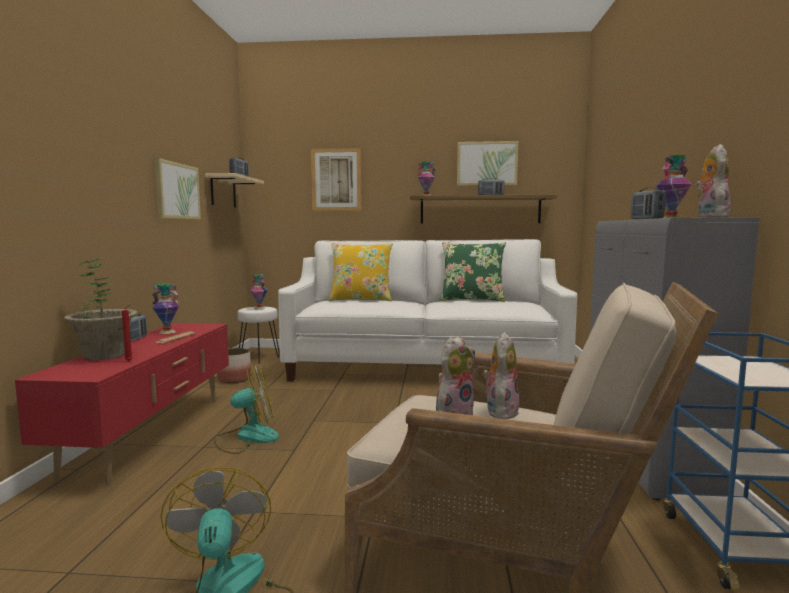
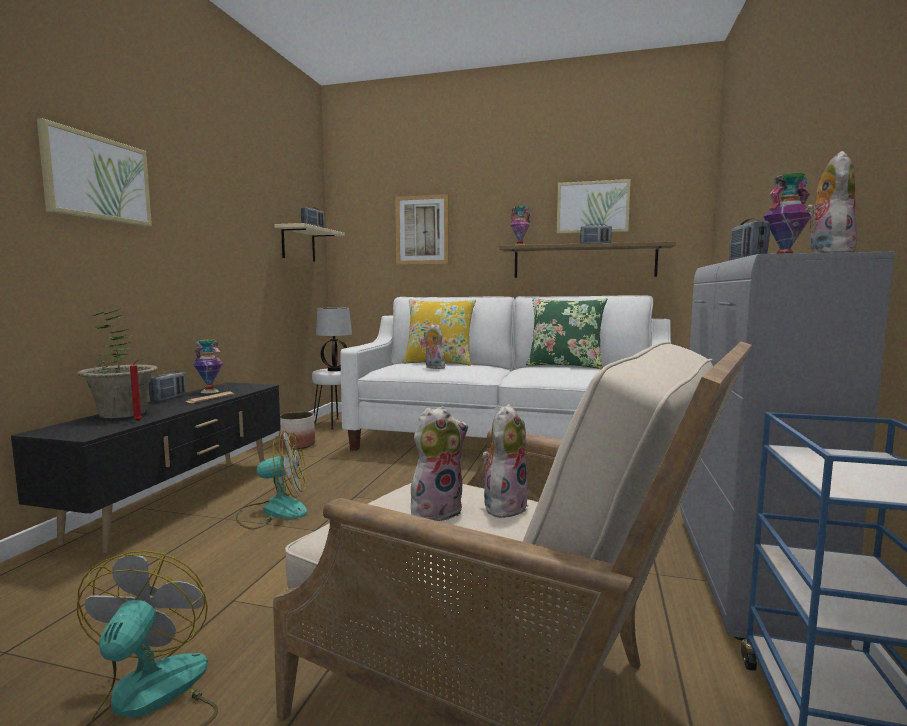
camera: 10 degrees right, 0 degrees up
(152, 434) = (181, 500): red tv stand -> black tv stand
(177, 191) = (236, 242): picture -> picture (97, 178)
(259, 308) = (335, 370): vase -> table lamp
(362, 304) = (433, 368): none -> plush toy

